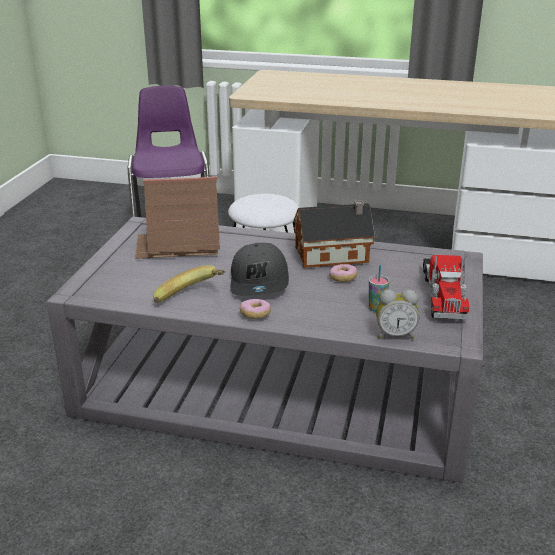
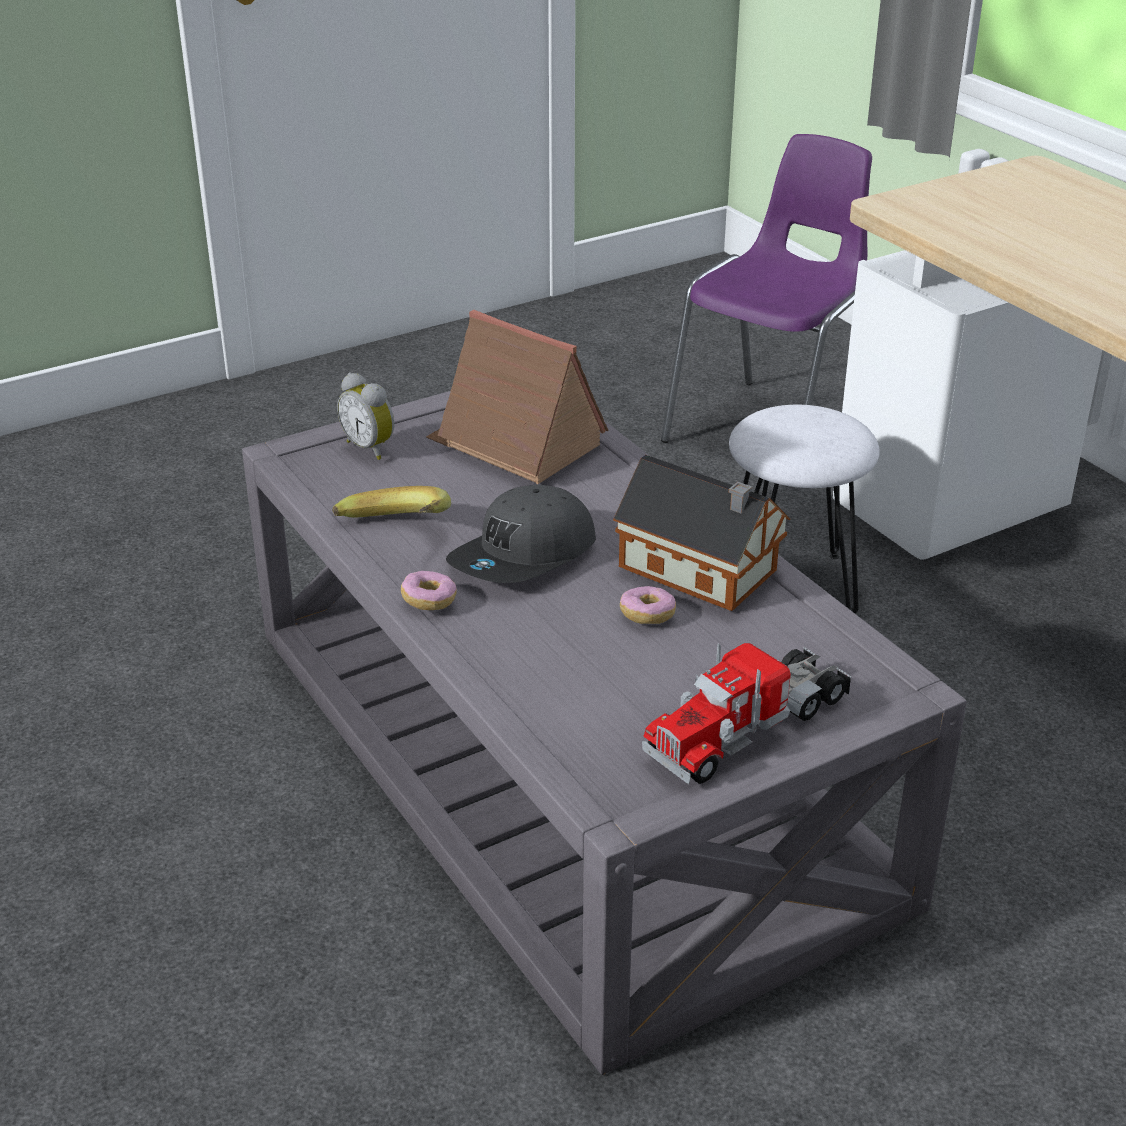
camera: 45 degrees right, 5 degrees up
(376, 308) = (607, 689): cup -> none
(395, 335) = (551, 742): alarm clock -> alarm clock (371, 447)

